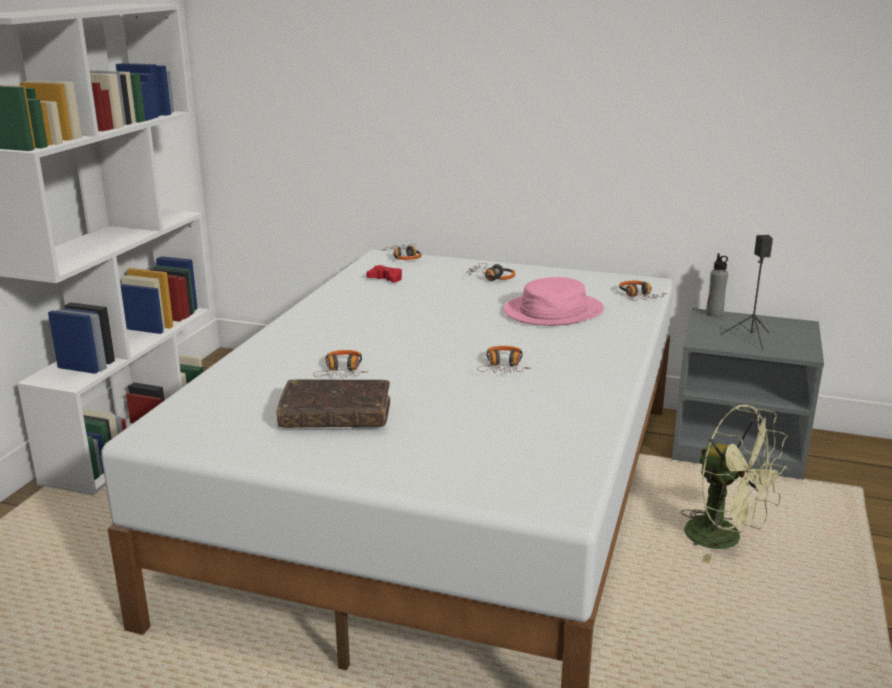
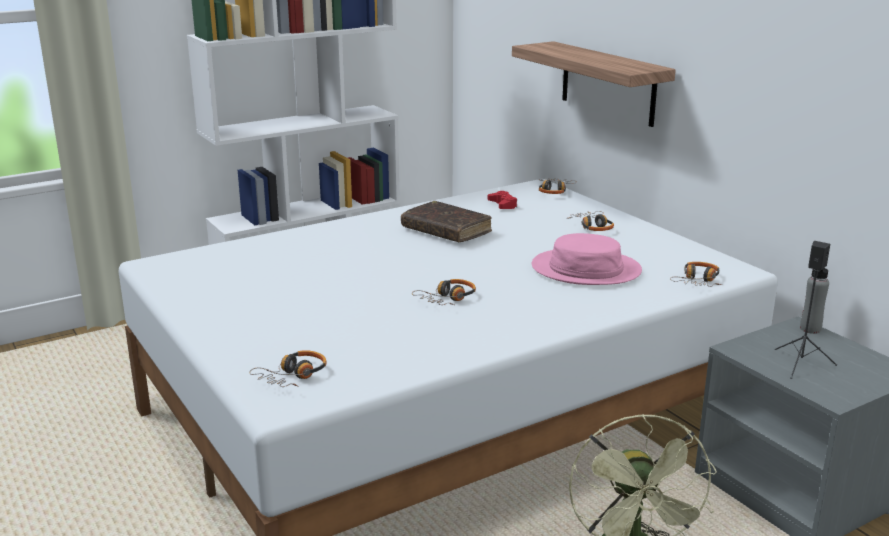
camera: 40 degrees right, 0 degrees up
(335, 416) = (267, 291): brown book -> brown book (446, 231)
(342, 372) = (331, 264): headphones -> headphones (293, 376)
(444, 142) = (608, 83): none -> shelf

